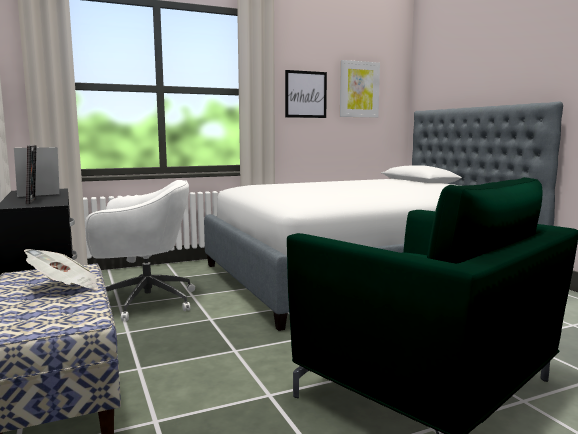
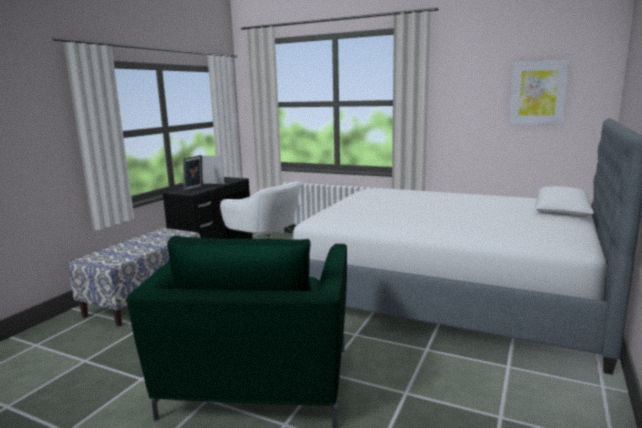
camera: 50 degrees right, 5 degrees up
(65, 287) = (152, 243): newspaper -> none
(305, 94) = (468, 102): picture -> none

